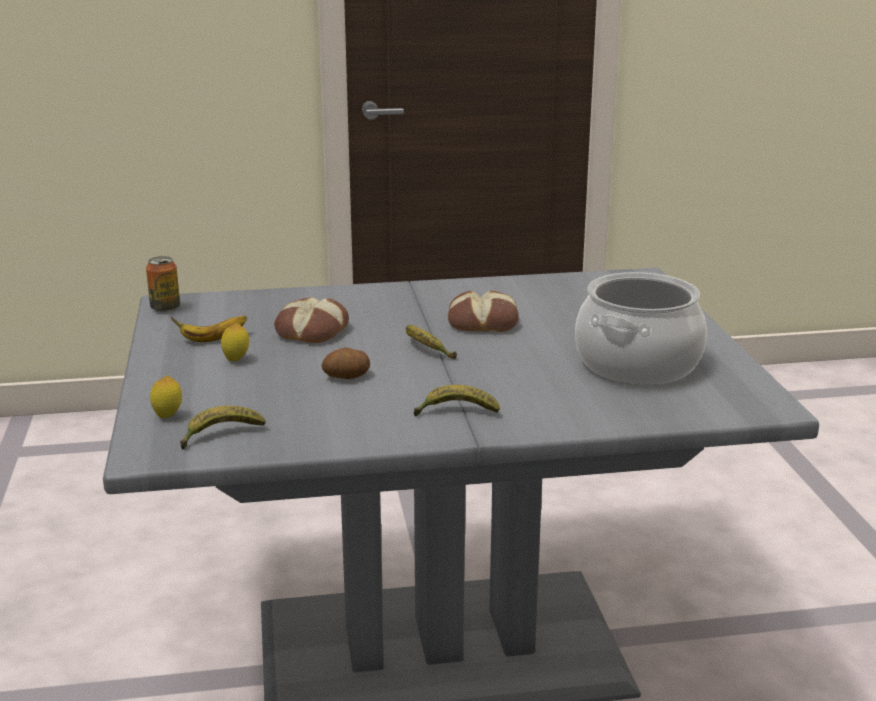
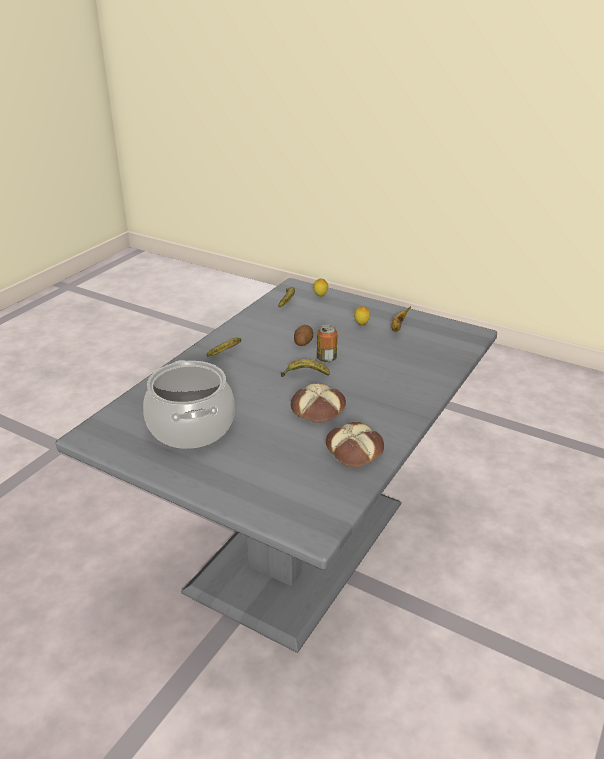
camera: 130 degrees right, 10 degrees up
(165, 308) = (462, 329): can -> can (326, 358)
(310, 331) = (376, 354): bread -> bread (355, 450)

